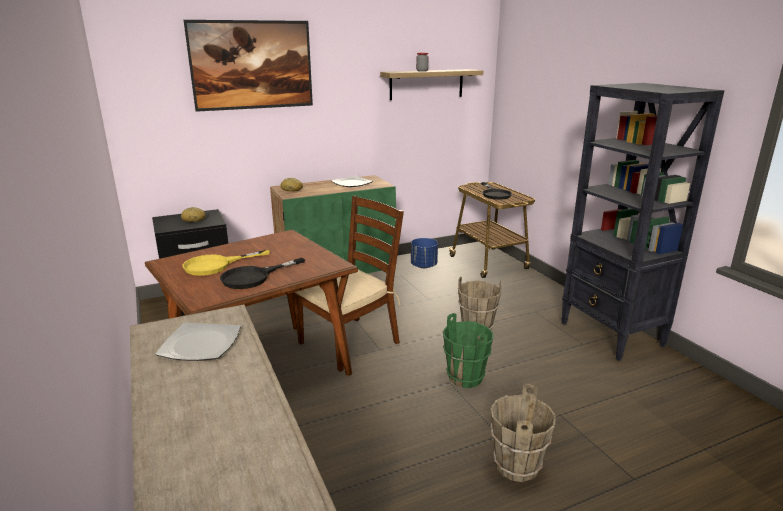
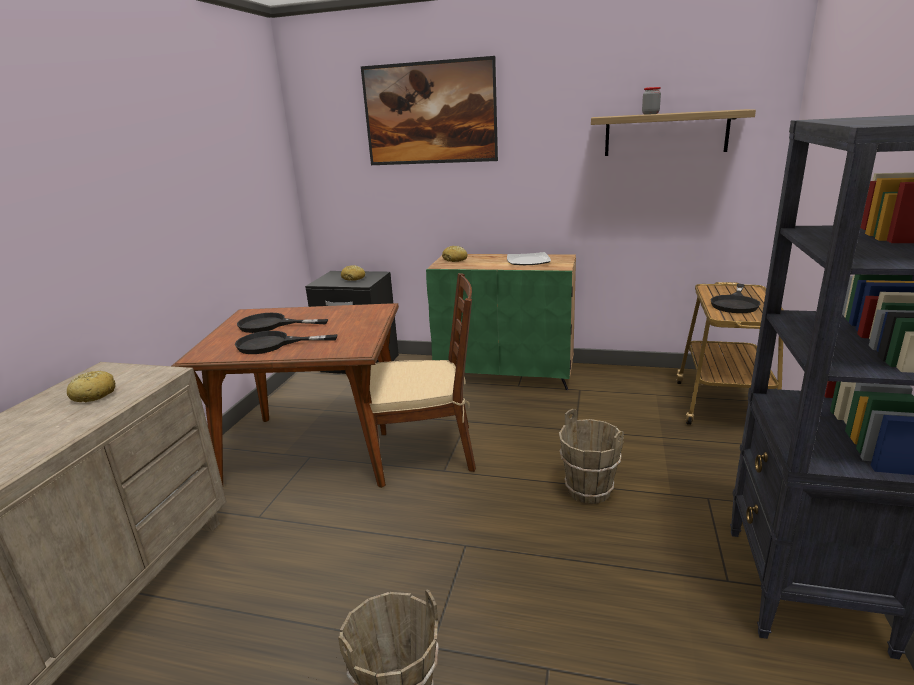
camera: 40 degrees right, 0 degrees up
(199, 345) = (94, 395): plate -> bread
(215, 265) = (271, 325): yellow frying pan -> black frying pan
(423, 266) = (624, 386): blue planter -> none
(465, 377) = (491, 548): green bucket -> none

